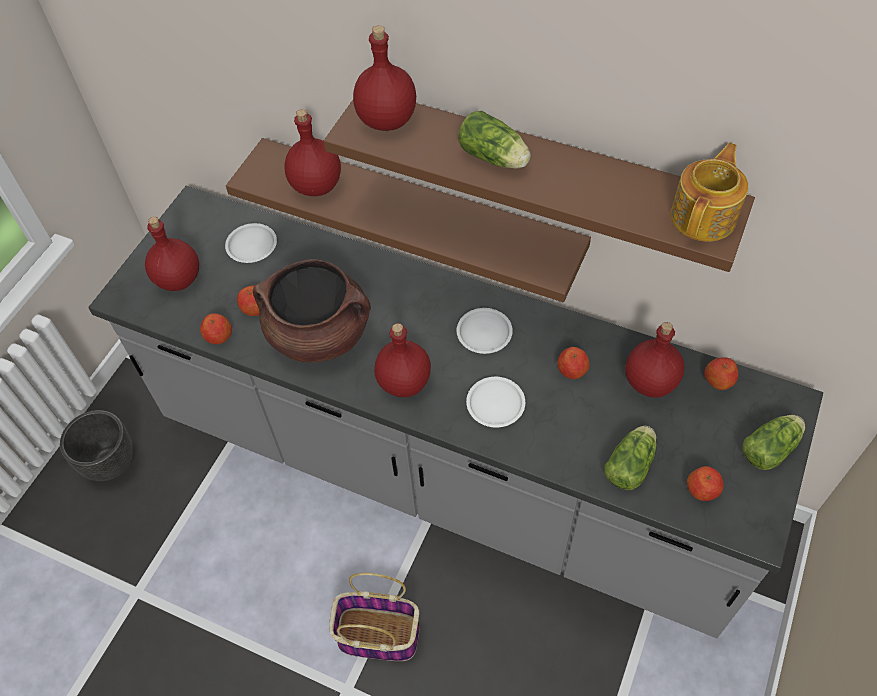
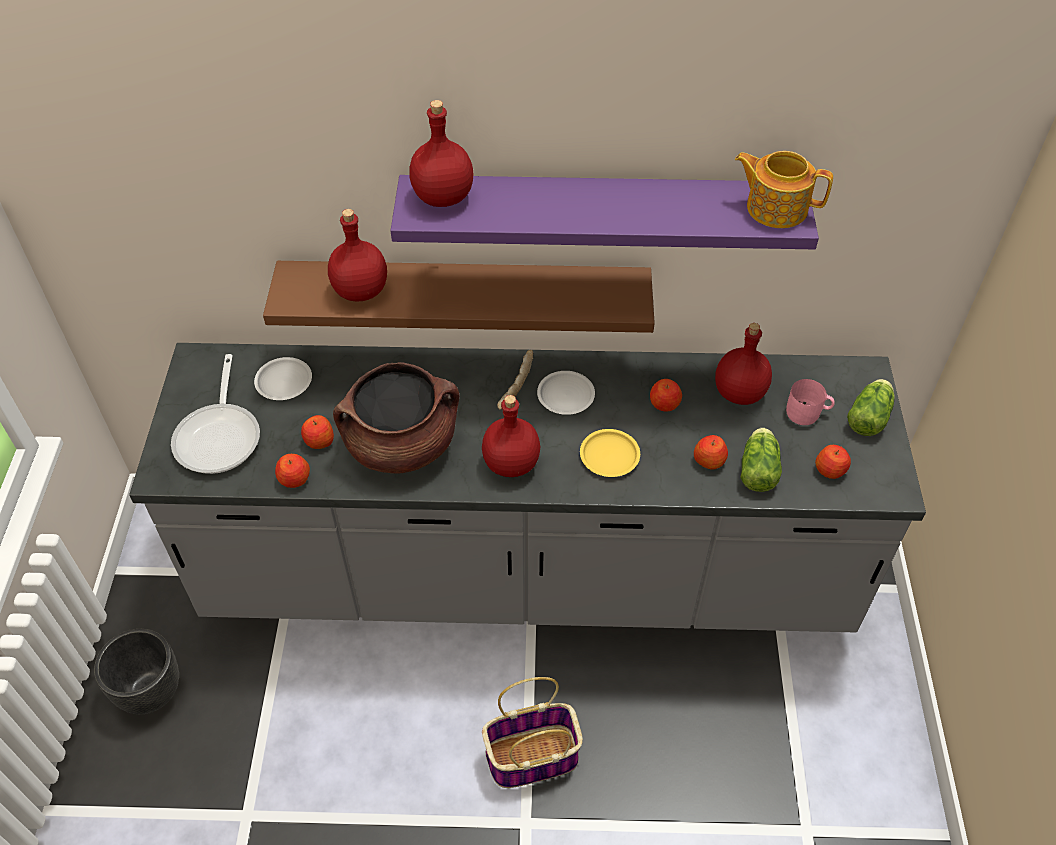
camera: 25 degrees left, 5 degrees down
(179, 279) = (220, 436): red bottle -> frying pan
(444, 308) = (515, 384): none -> bread
(495, 158) = (565, 205): lettuce -> none
(495, 404) = (609, 456): white plate -> yellow plate
(544, 170) = (600, 211): brown shelf -> purple shelf
(705, 216) = (775, 207): teapot -> teapot turned 75 degrees counterclockwise
(708, 425) = (807, 414): none -> pink mug
(718, 380) = (797, 373): apple -> apple (709, 460)

